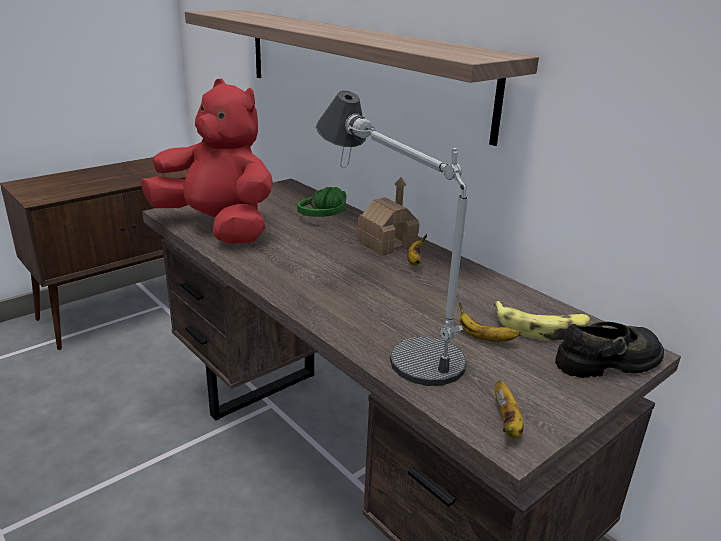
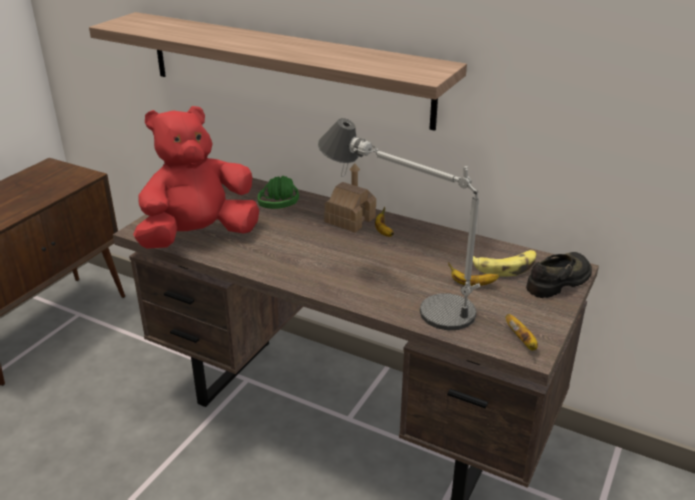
camera: 20 degrees left, 5 degrees up
(218, 227) = (199, 236): red plush toy -> red plush toy turned 45 degrees counterclockwise

